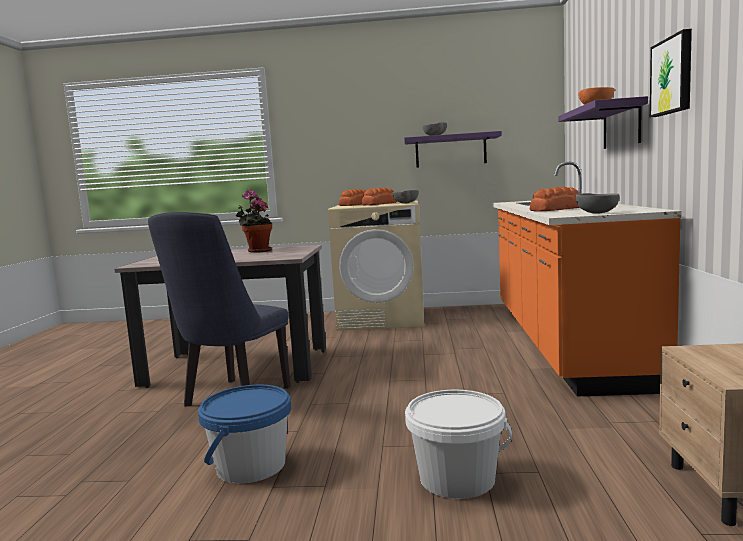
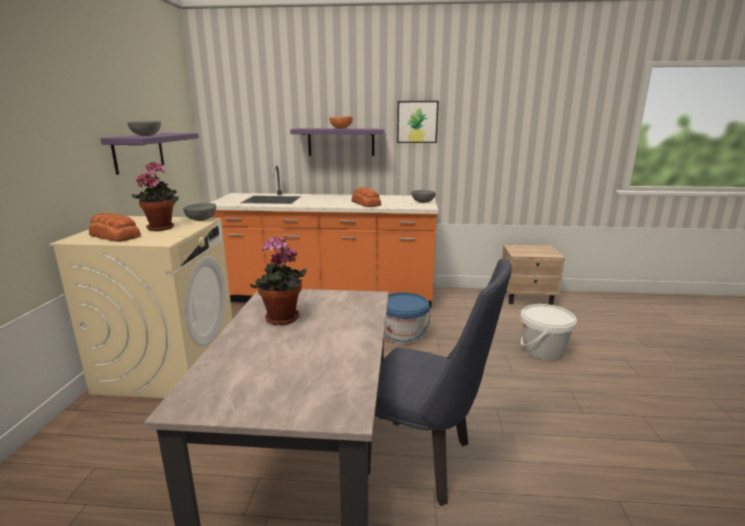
camera: 90 degrees left, 10 degrees up
(251, 466) = (562, 427): blue bucket -> blue bucket (403, 335)
(380, 204) = (162, 227): bread -> potted plant

